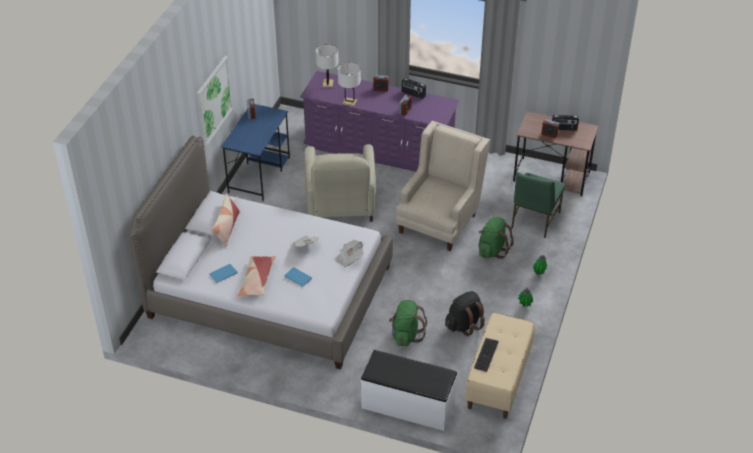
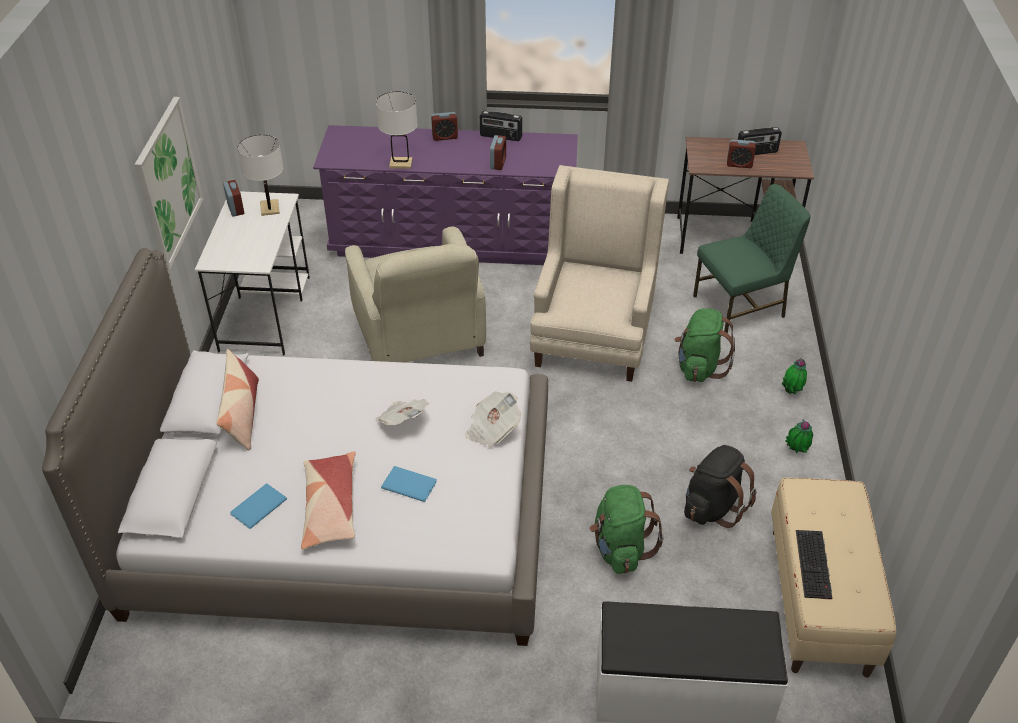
camera: 15 degrees left, 0 degrees up
(259, 174) = (265, 312): blue desk -> white desk
(328, 84) = (354, 141): white table lamp -> white table lamp (270, 208)
(534, 220) = (741, 307): green chair -> green chair turned 120 degrees counterclockwise

